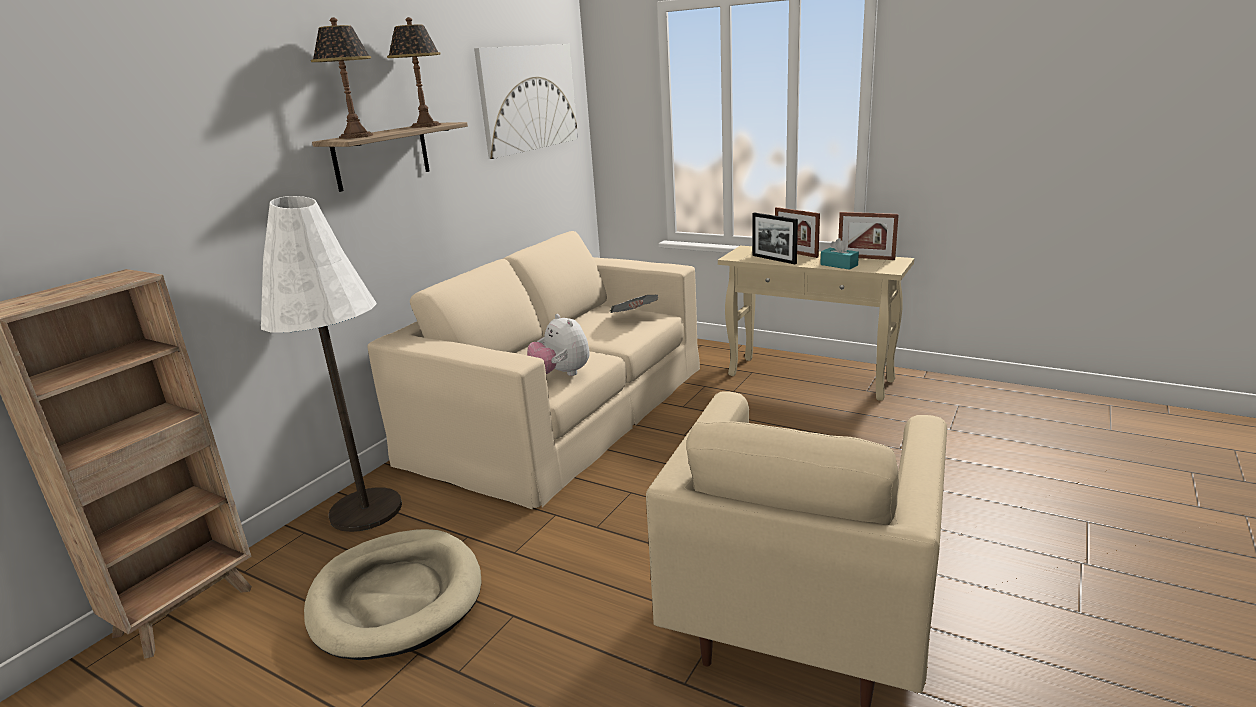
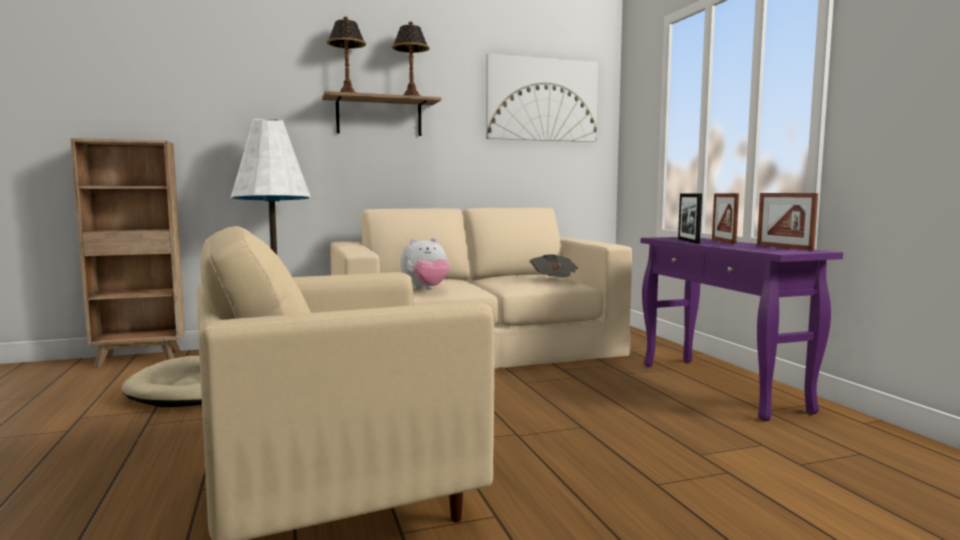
camera: 40 degrees right, 15 degrees down
(561, 374) = (426, 289): plush toy -> plush toy turned 120 degrees counterclockwise
(811, 378) = (721, 387): beige console table -> purple console table
(839, 265) = (737, 247): turquoise tissue box -> none

